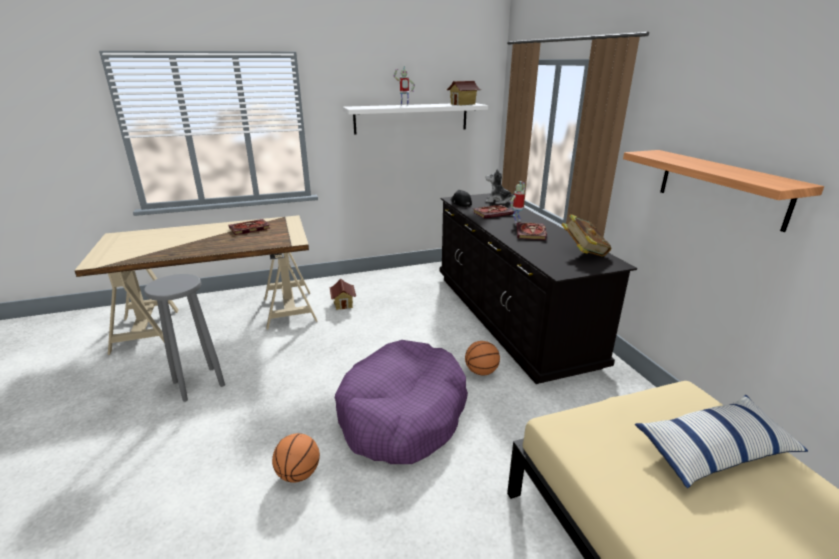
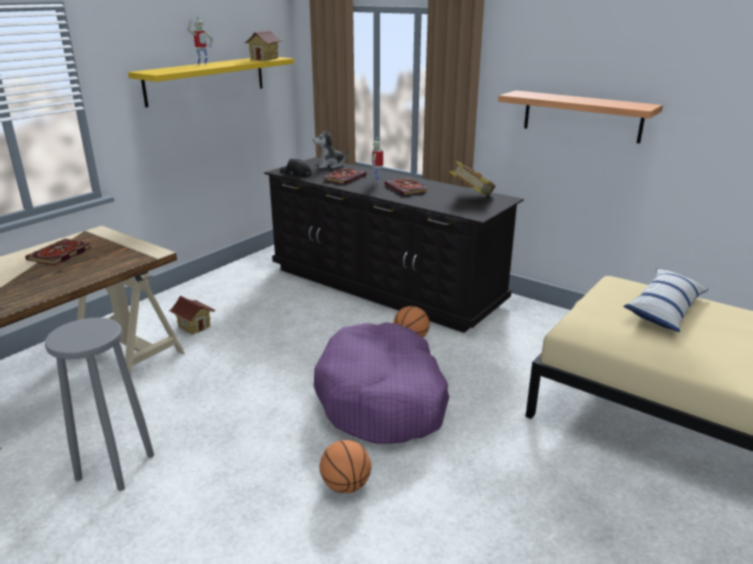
camera: 35 degrees left, 0 degrees up
(411, 118) = (206, 80): white shelf -> yellow shelf

